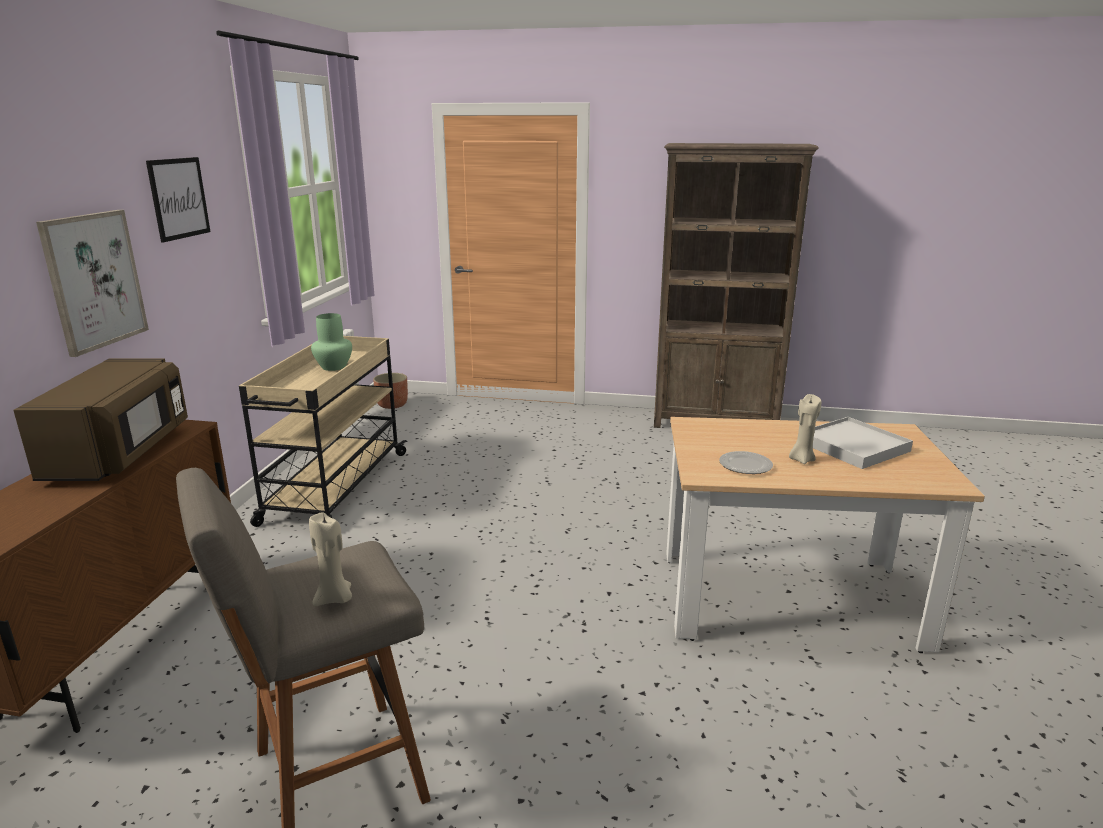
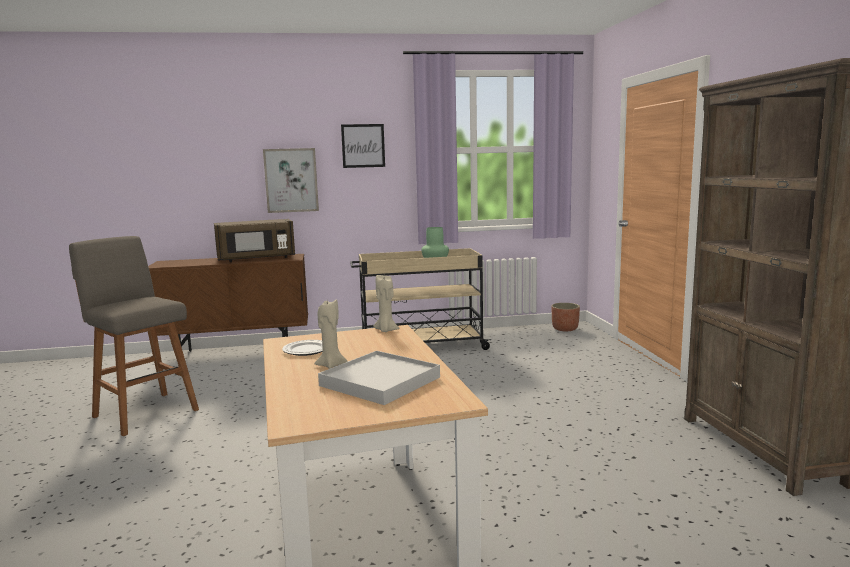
camera: 70 degrees right, 10 degrees down
(335, 599) = (118, 304): beige candle -> beige candle (386, 330)

